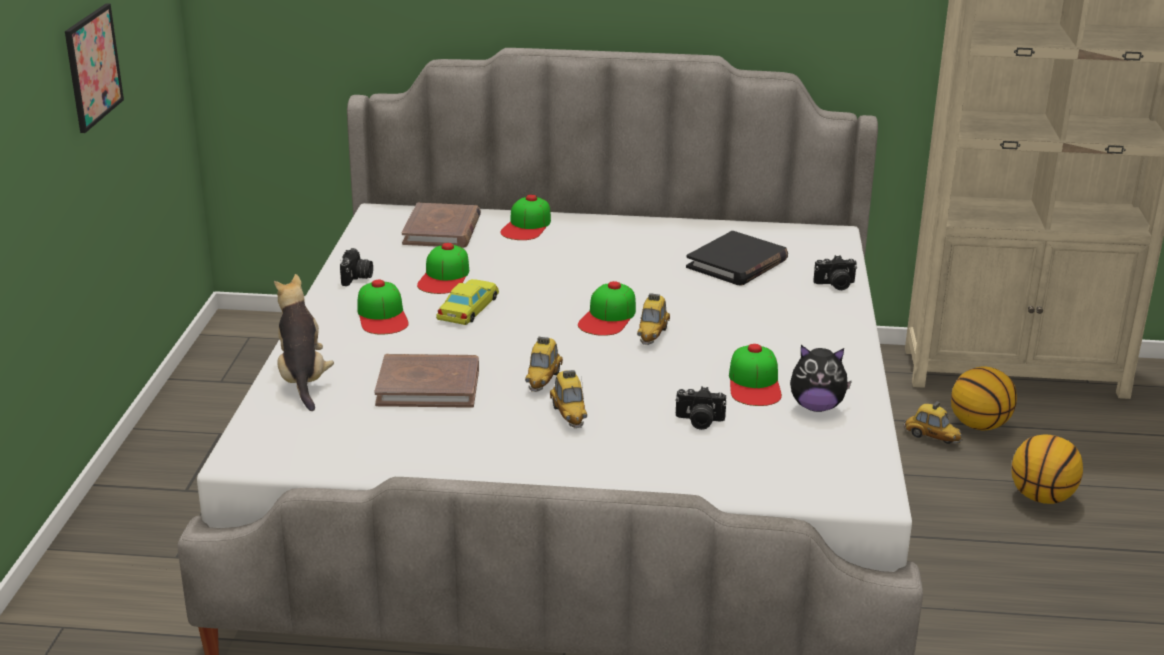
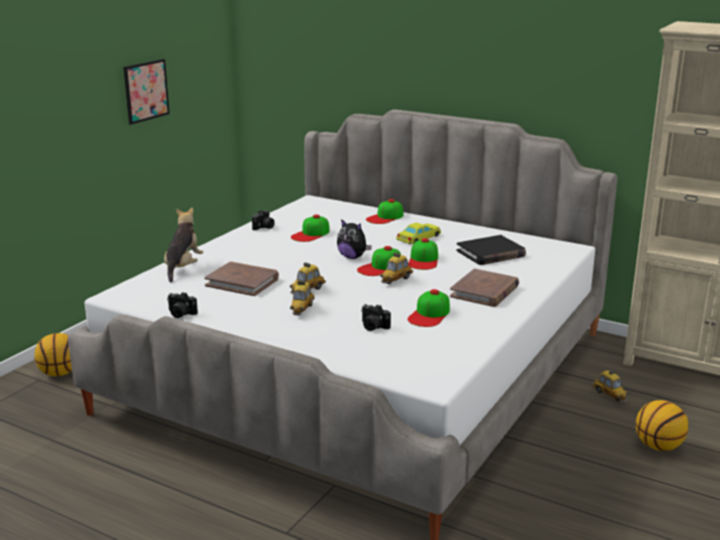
camera: 25 degrees right, 5 degrees down
(382, 315) = (257, 246): cap -> cap (423, 260)
(442, 230) = (335, 213): brown book -> brown book (484, 291)
(468, 308) = (306, 250): yellow toy car -> yellow toy car (419, 238)
(816, 407) = (454, 333): plush toy -> plush toy (352, 257)
(835, 285) = (542, 274): camera -> camera (180, 314)
(979, 425) = (651, 395): basketball -> basketball (60, 373)

